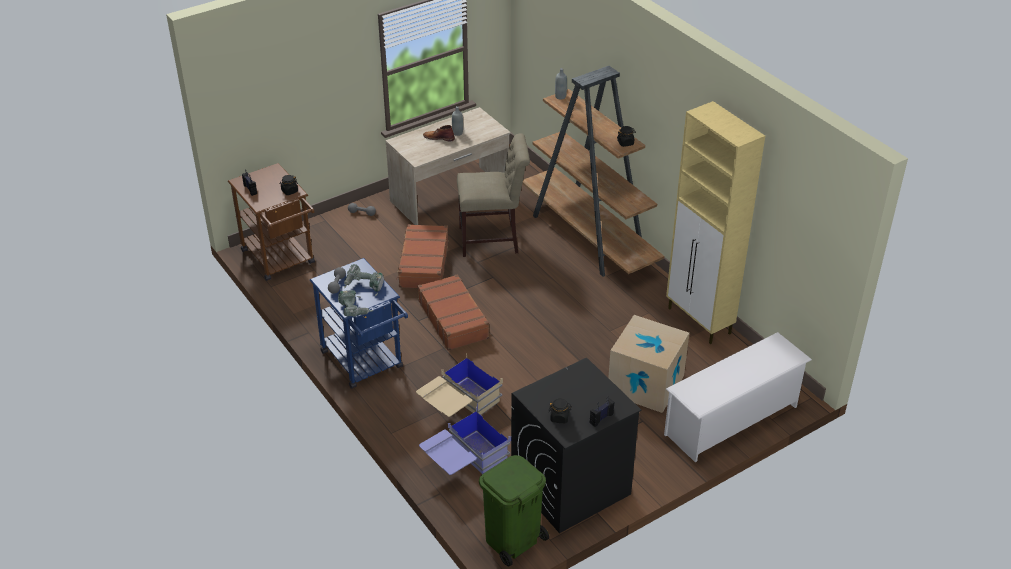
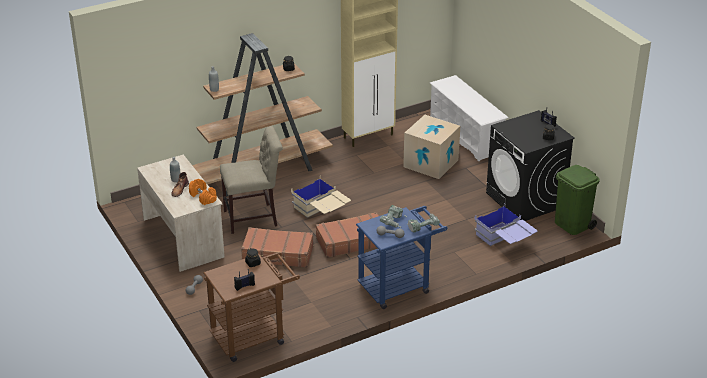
camera: 85 degrees left, 5 degrees down
(424, 154) = (203, 197): none -> orange dumbbell
(459, 407) = (449, 242): beige storage box -> beige storage box (321, 212)
(493, 240) = (254, 218): beige chair -> beige chair turned 75 degrees clockwise

